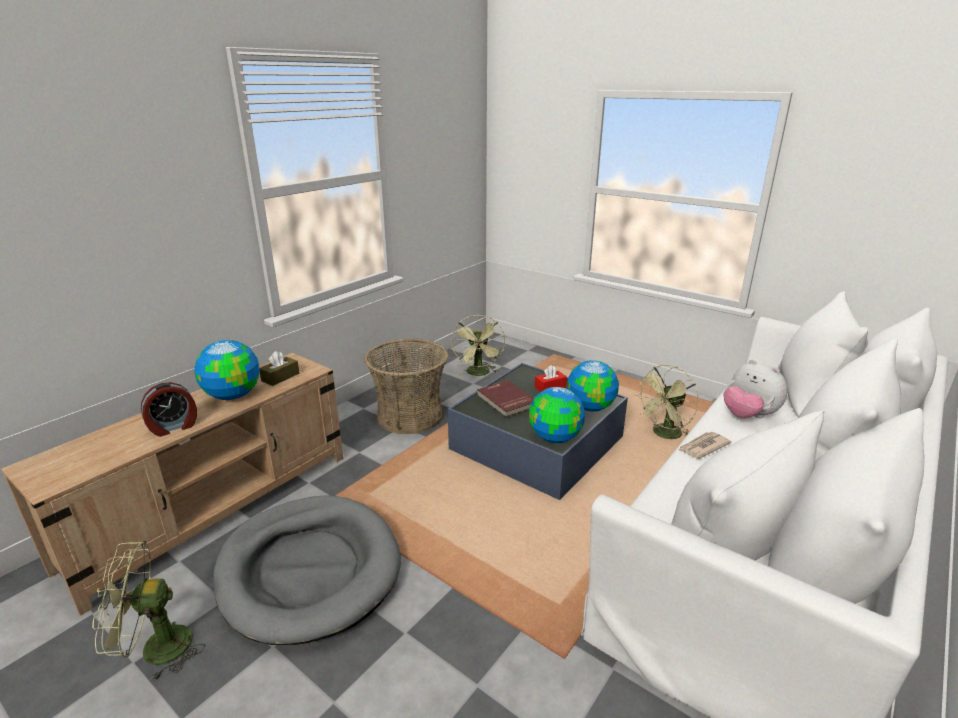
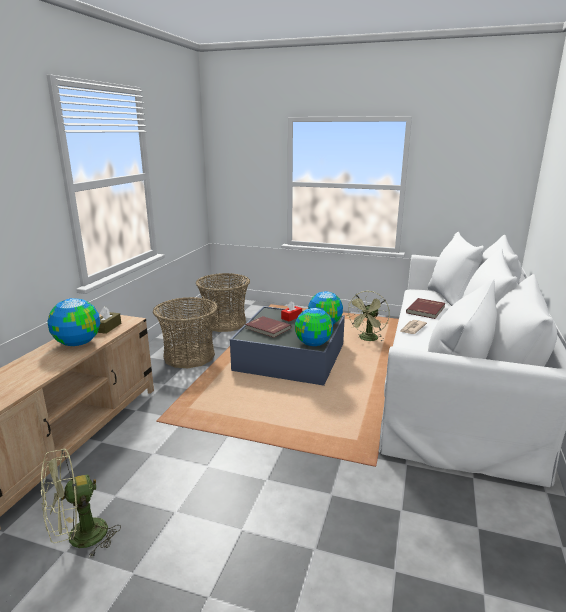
camera: 20 degrees left, 5 degrees down
(174, 427) = (45, 369): alarm clock -> none
(309, 569) = (173, 461): grey dog bed -> none
(479, 373) = (225, 323): green fan -> basket
(748, 416) = (426, 310): plush toy -> red book

